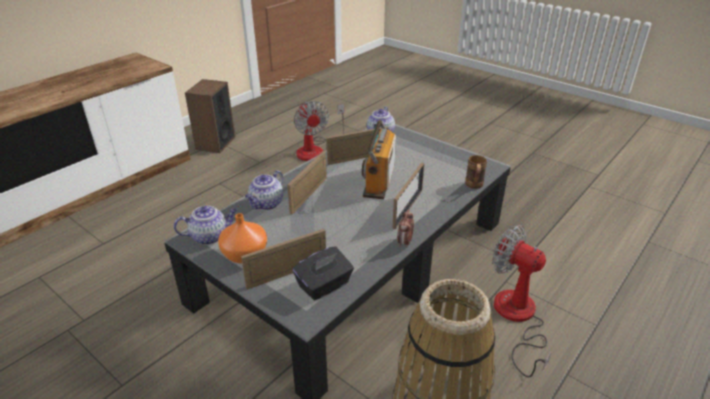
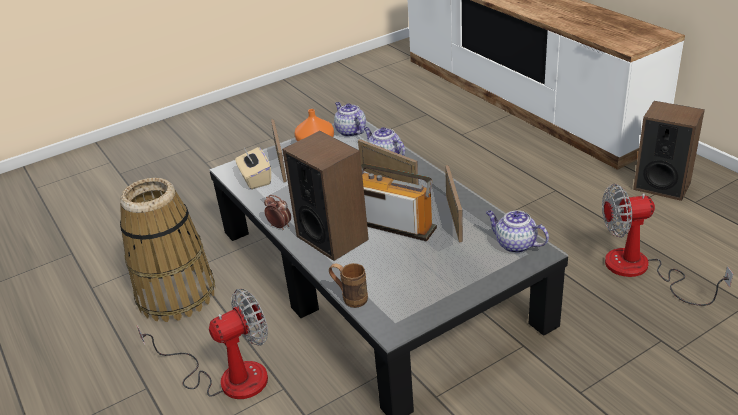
camera: 110 degrees right, 0 degrees up
(210, 236) = (350, 131): teapot -> teapot turned 150 degrees clockwise
(324, 285) = (255, 179): black tissue box -> beige tissue box
(407, 208) = (332, 237): picture frame -> speaker

